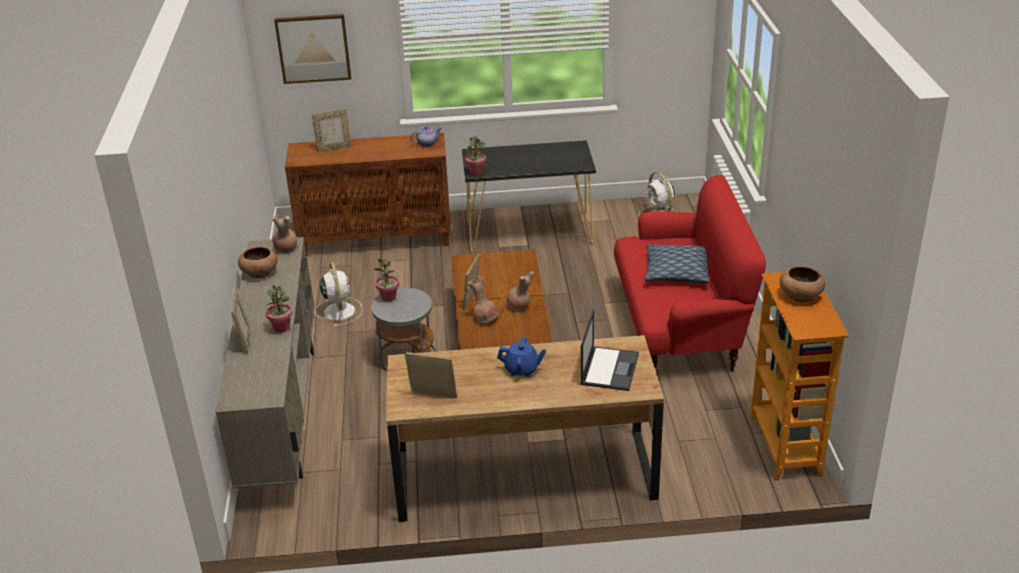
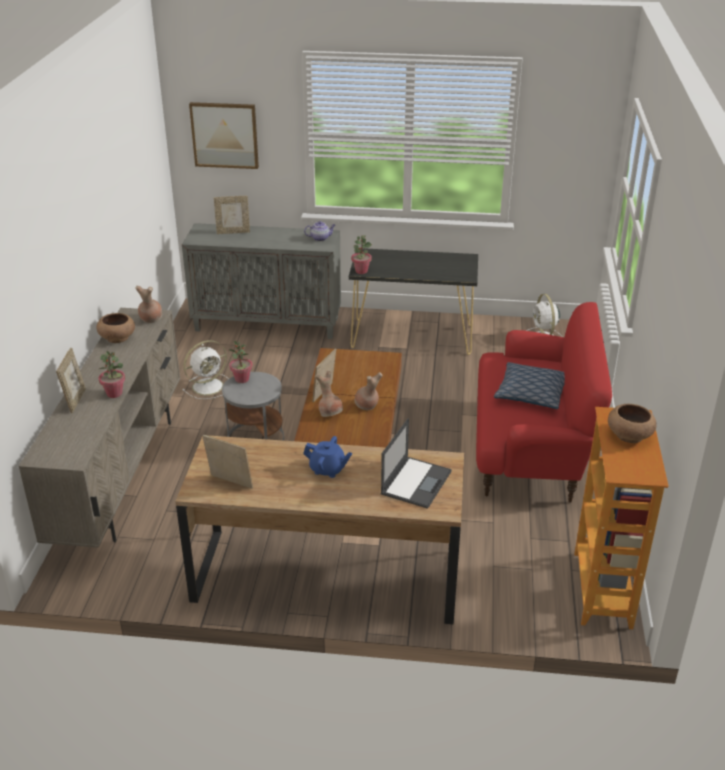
camera: 10 degrees right, 0 degrees up
(339, 310) = (209, 386): white fan -> white fan turned 60 degrees clockwise
(377, 239) = (268, 324): brown cabinet -> grey cabinet

